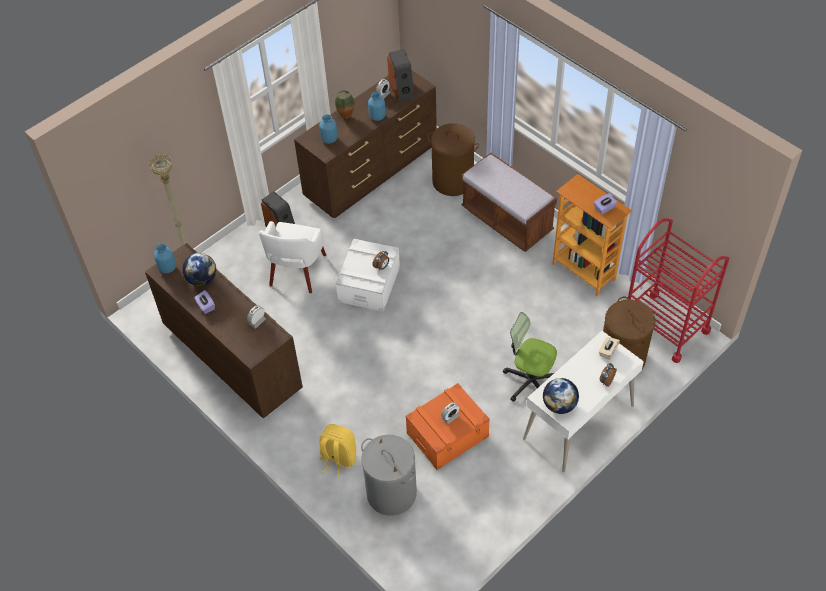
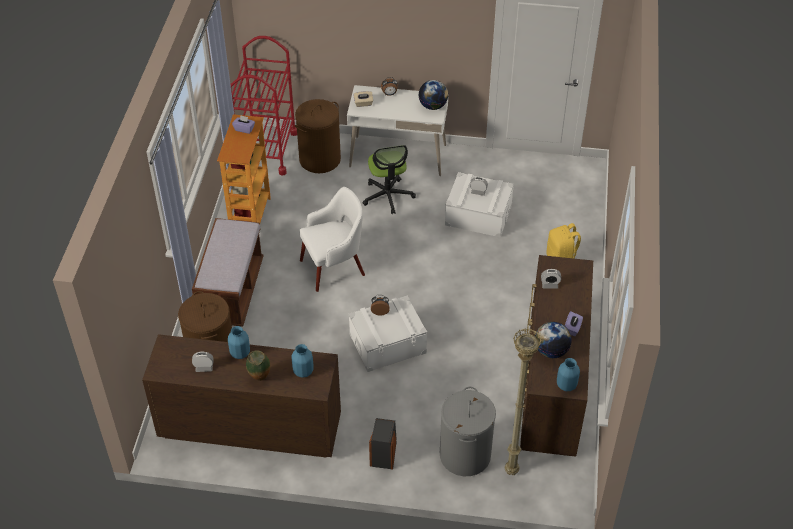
camera: 130 degrees left, 5 degrees down
(297, 271) = (421, 405): white armchair -> white armchair (333, 267)
(391, 493) = (554, 218): grey laundry basket -> grey laundry basket (465, 455)
(402, 90) = (184, 357): speaker -> none
(447, 434) = (478, 215): orange storage box -> white storage box

